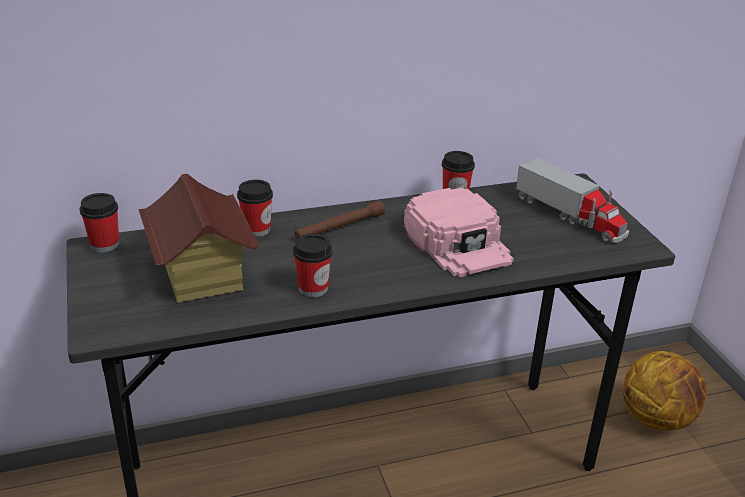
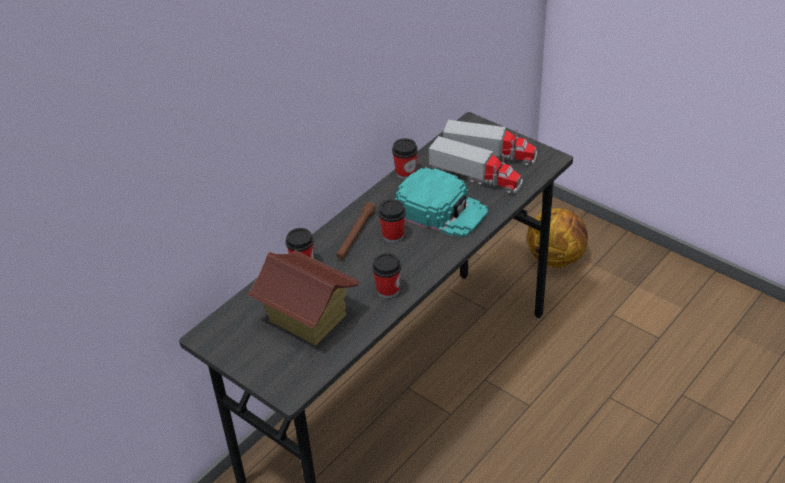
camera: 30 degrees left, 10 degrees up
(105, 245) = (212, 330): cup -> cup (393, 236)
(458, 242) = (441, 209): pink cap -> turquoise cap
(531, 229) = (476, 177): none -> toy truck

